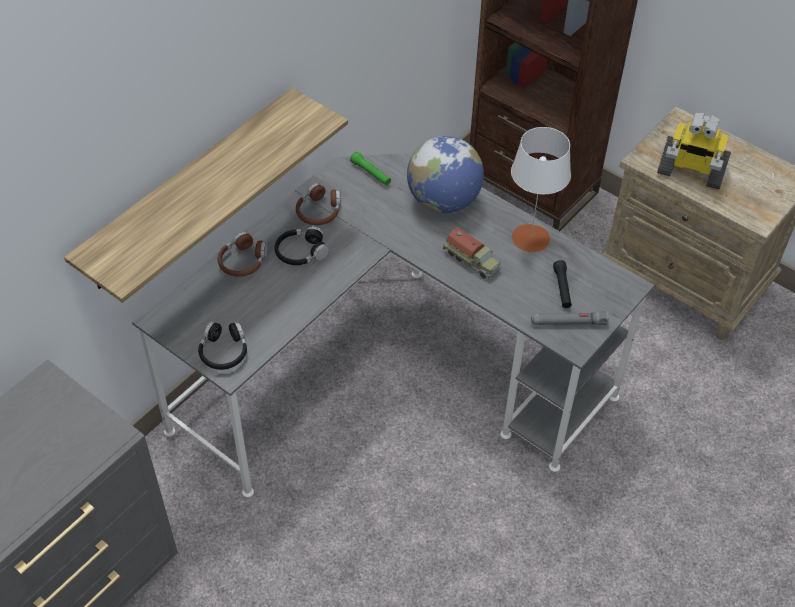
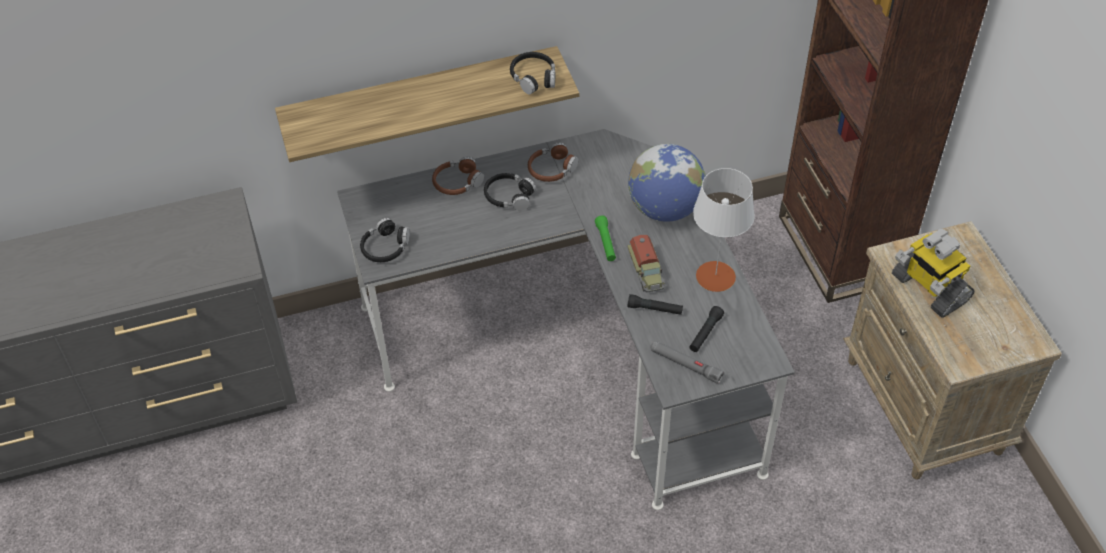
camera: 35 degrees right, 0 degrees up
(296, 123) = (534, 77): none -> black headphones
(371, 173) = (622, 156): green flashlight -> green flashlight (605, 242)
(506, 289) = (655, 309): none -> black flashlight

